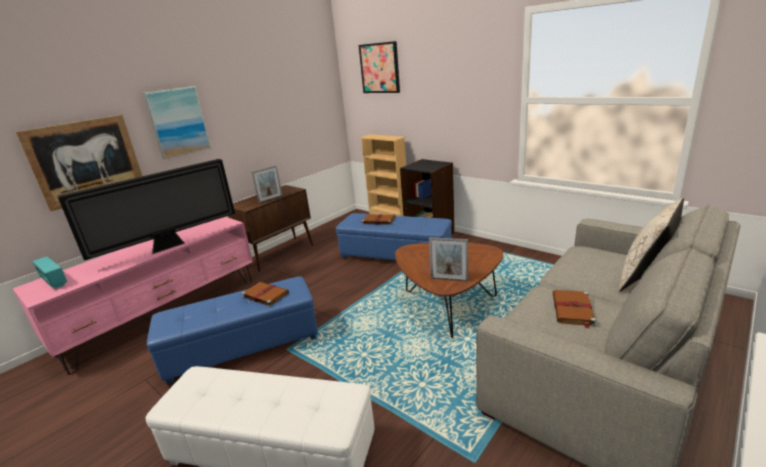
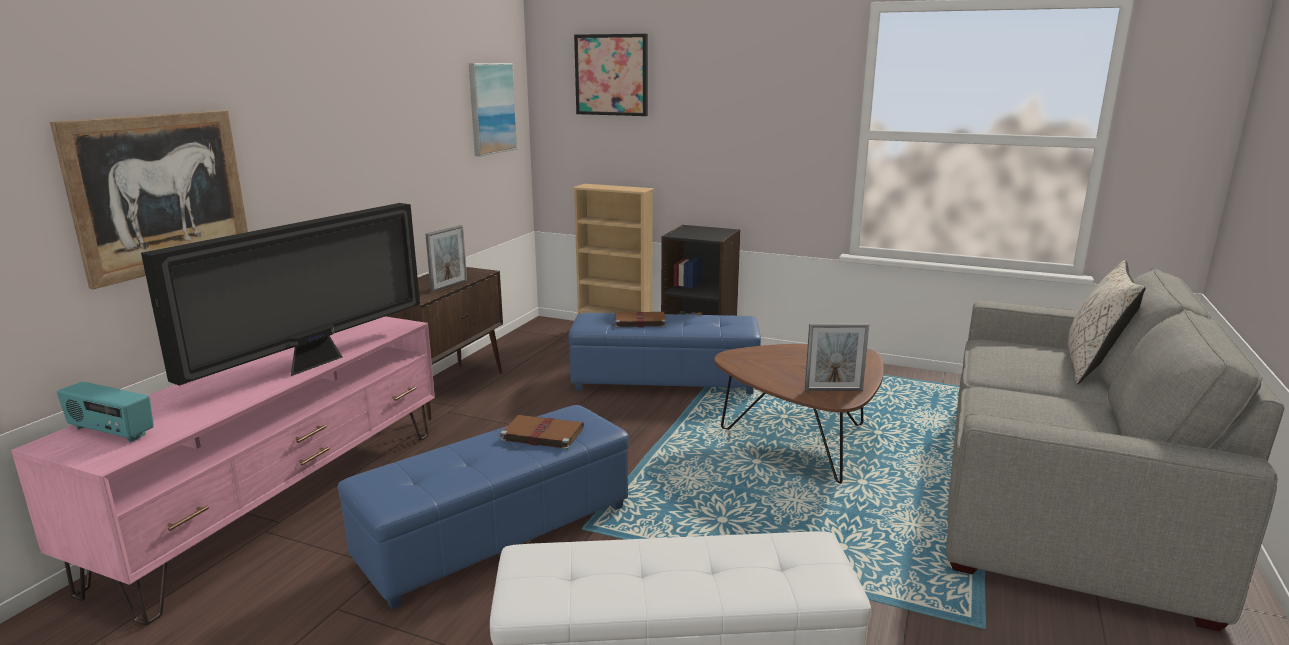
camera: 20 degrees left, 5 degrees down
(178, 122) = (306, 134): picture -> picture (491, 108)
(573, 310) = (1044, 407): brown book -> none

